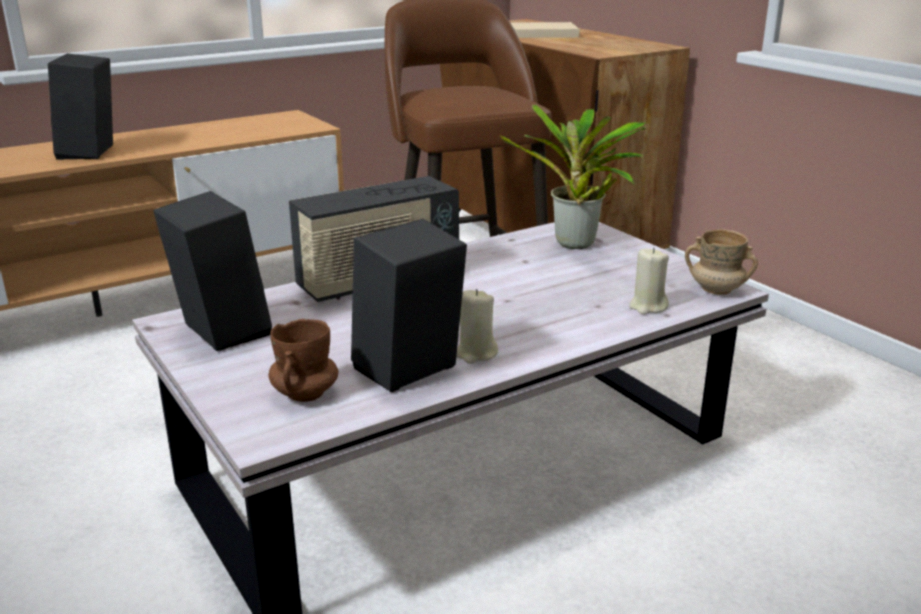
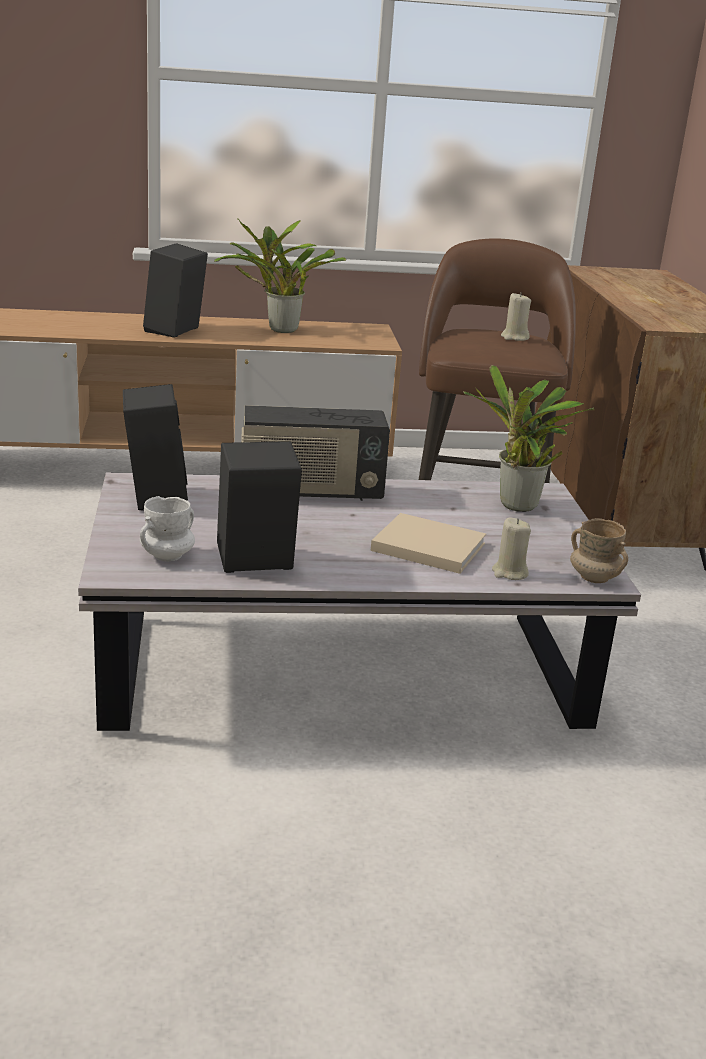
camera: 25 degrees right, 0 degrees up
(199, 132) = (278, 329): none -> potted plant
(305, 393) = (167, 555): brown mug -> white mug
(475, 354) = (319, 566): beige candle -> beige candle (514, 337)
(541, 33) = (643, 291): beige book -> beige book (425, 546)

